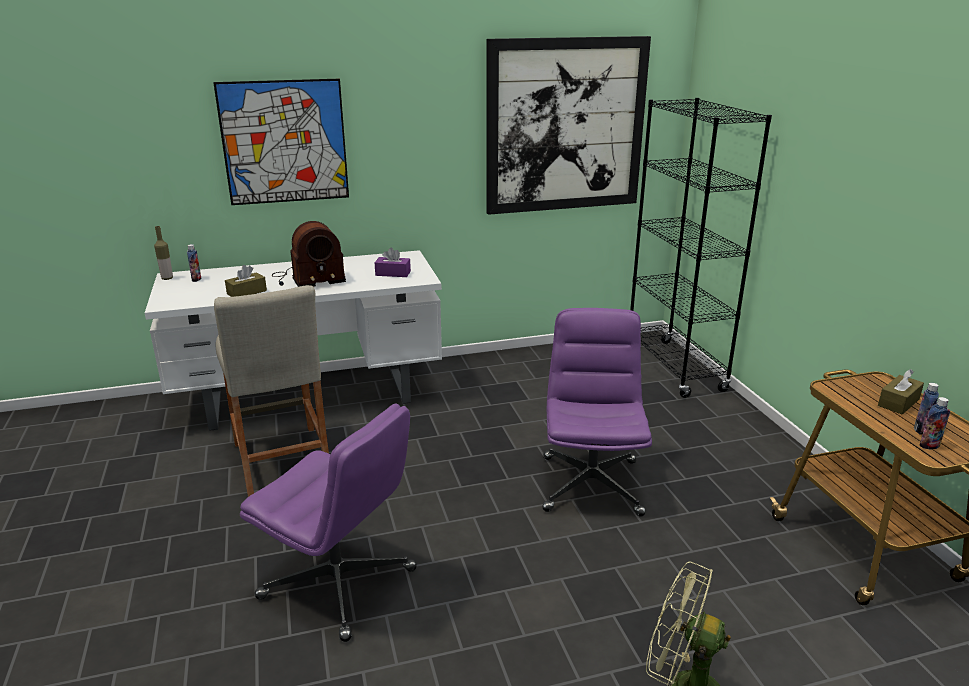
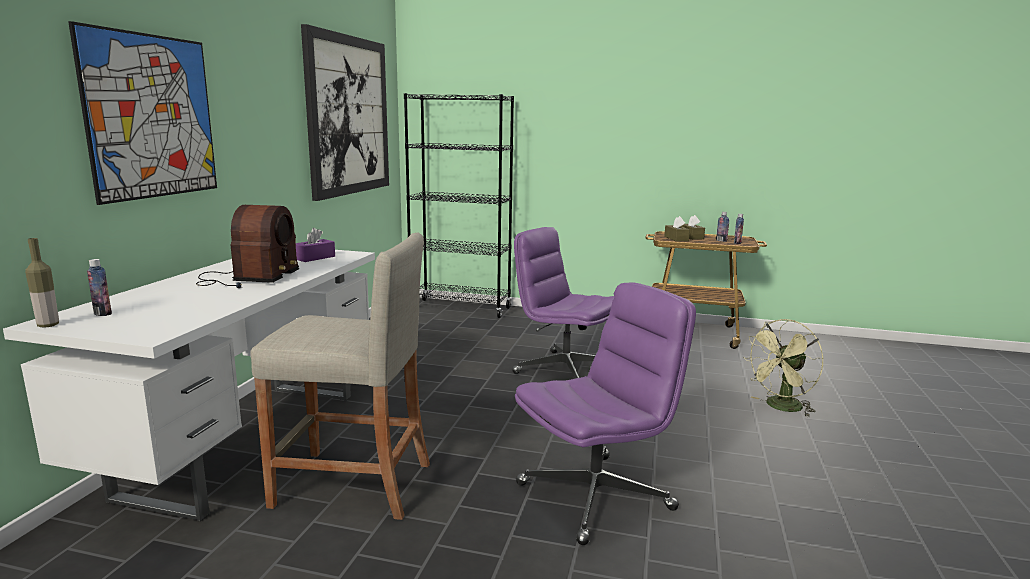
camera: 60 degrees left, 10 degrees down
(247, 292) = (221, 300): brown tissue box -> brown tissue box (676, 238)

